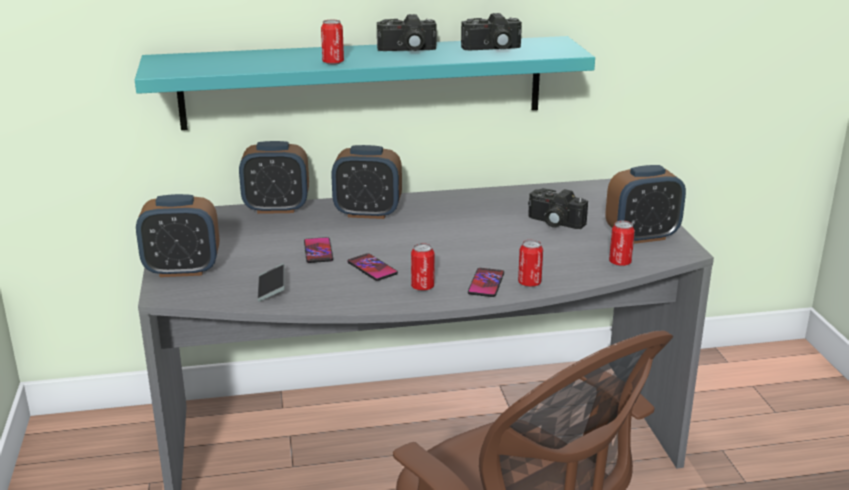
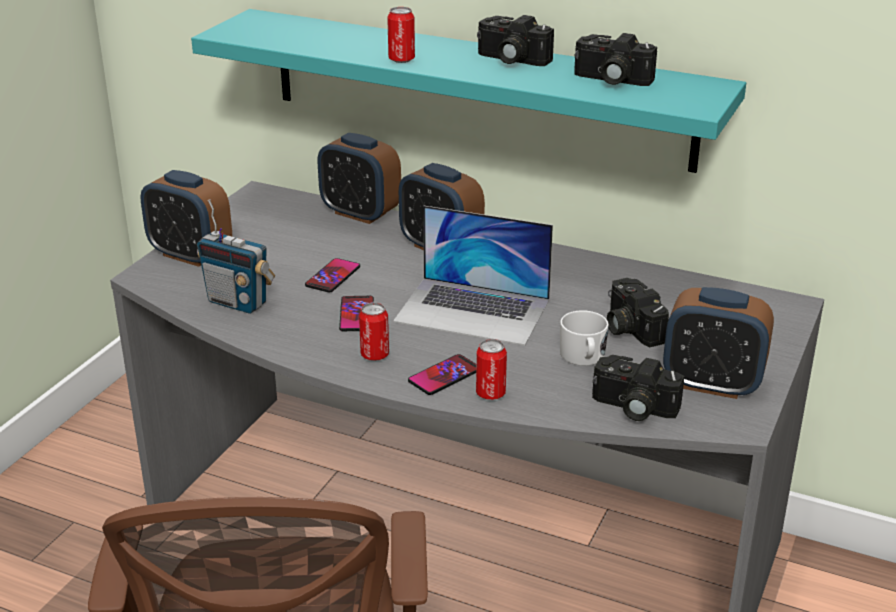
camera: 35 degrees right, 5 degrees up
(271, 288) = (238, 302): phone -> radio
(446, 242) = (473, 310): none -> laptop
(552, 246) = (583, 357): none -> white mug
(620, 263) = (632, 408): can -> camera

